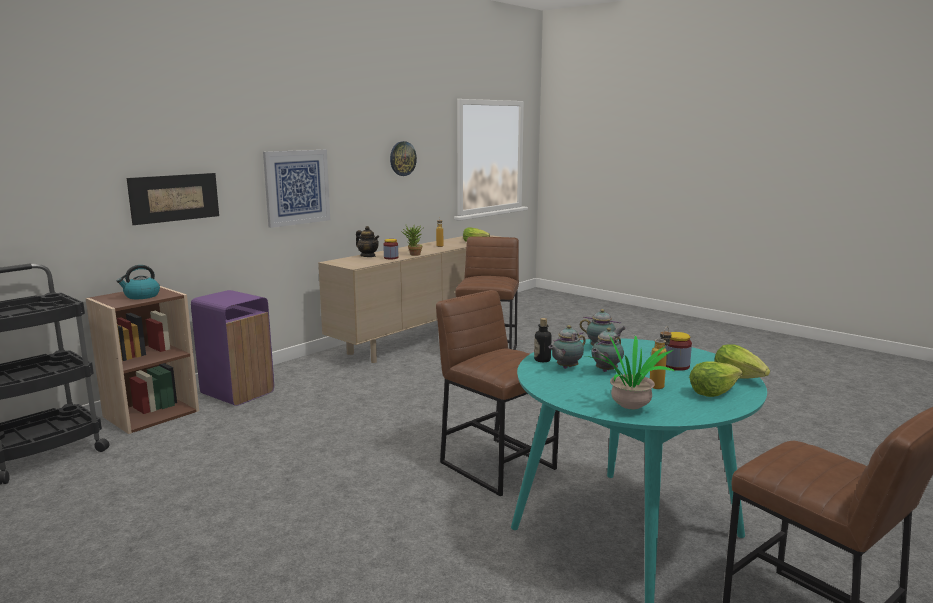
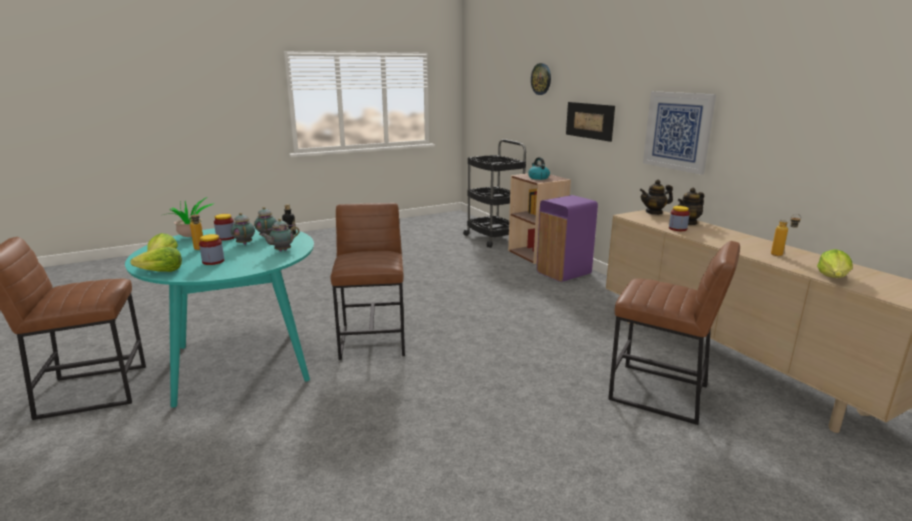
camera: 110 degrees right, 5 degrees up
(337, 262) = (654, 212): none -> teapot
(402, 158) = (842, 119): wall clock -> wall clock (541, 79)
(413, 255) = (699, 238): potted plant -> none
(496, 465) = (373, 340): brown chair -> brown chair turned 75 degrees counterclockwise
(601, 387) = (226, 237): none -> jar

